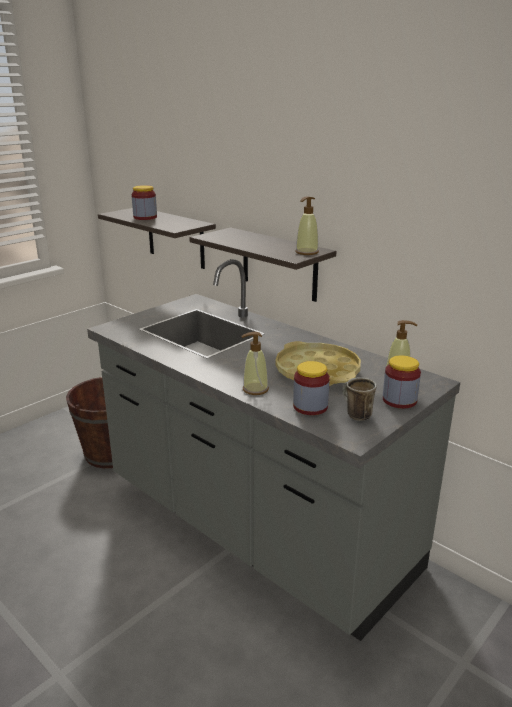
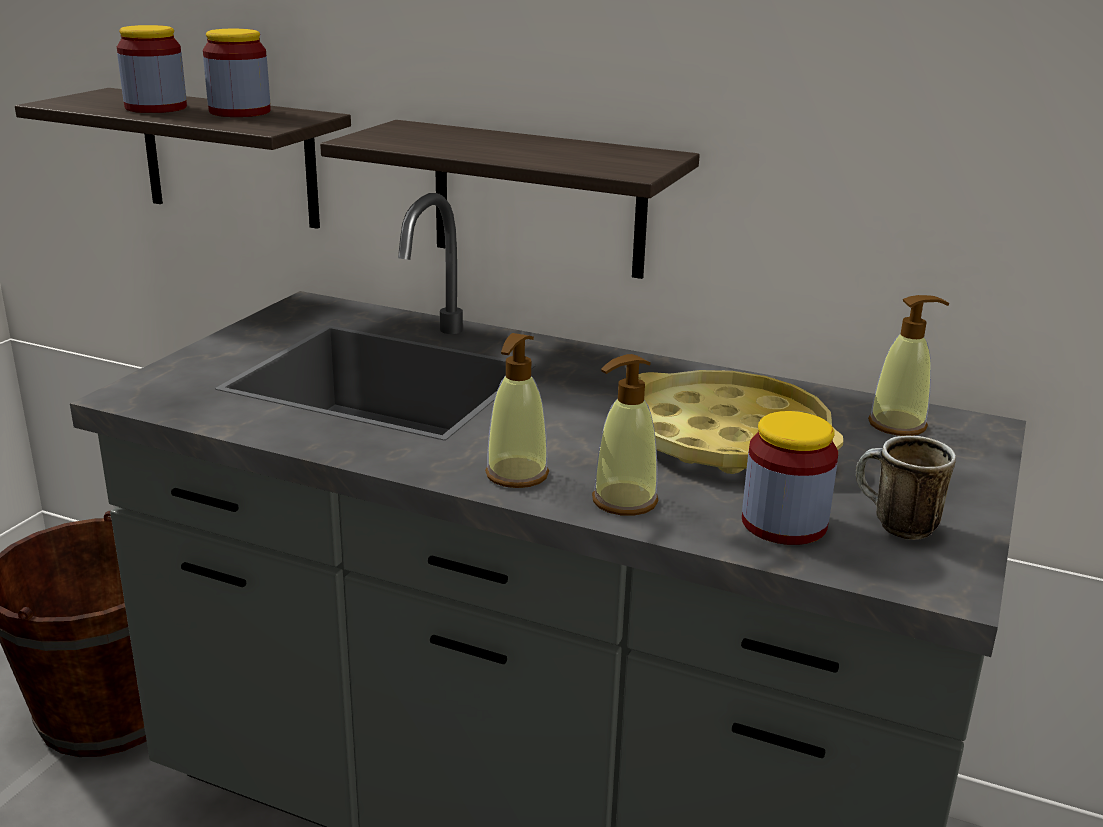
camera: 20 degrees left, 0 degrees up
(306, 252) = (643, 160): soap dispenser -> soap dispenser (516, 474)
(399, 400) = (952, 478): jar -> jar (240, 112)

